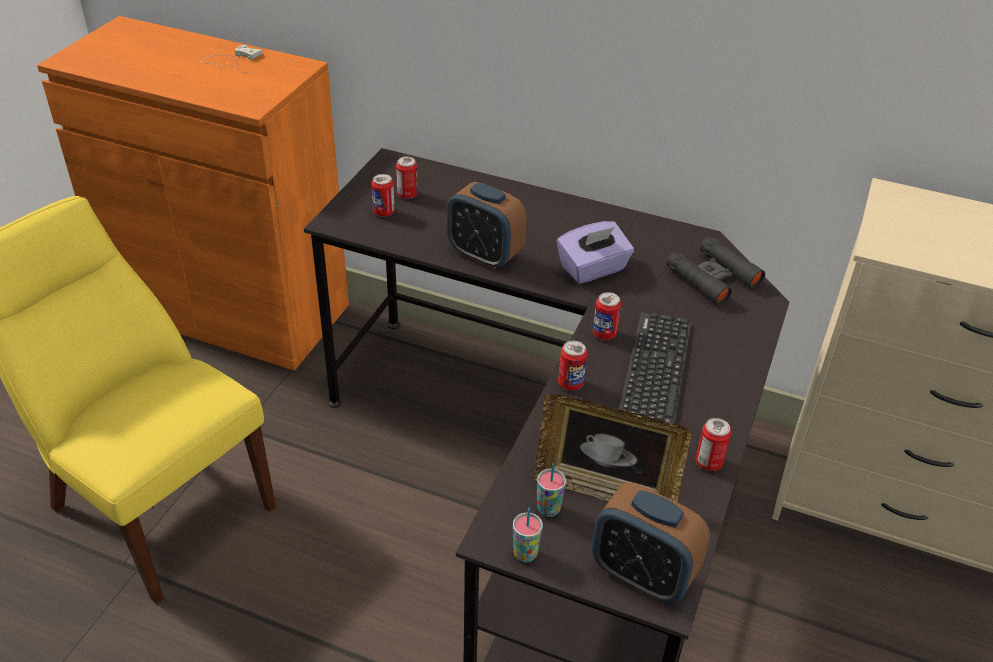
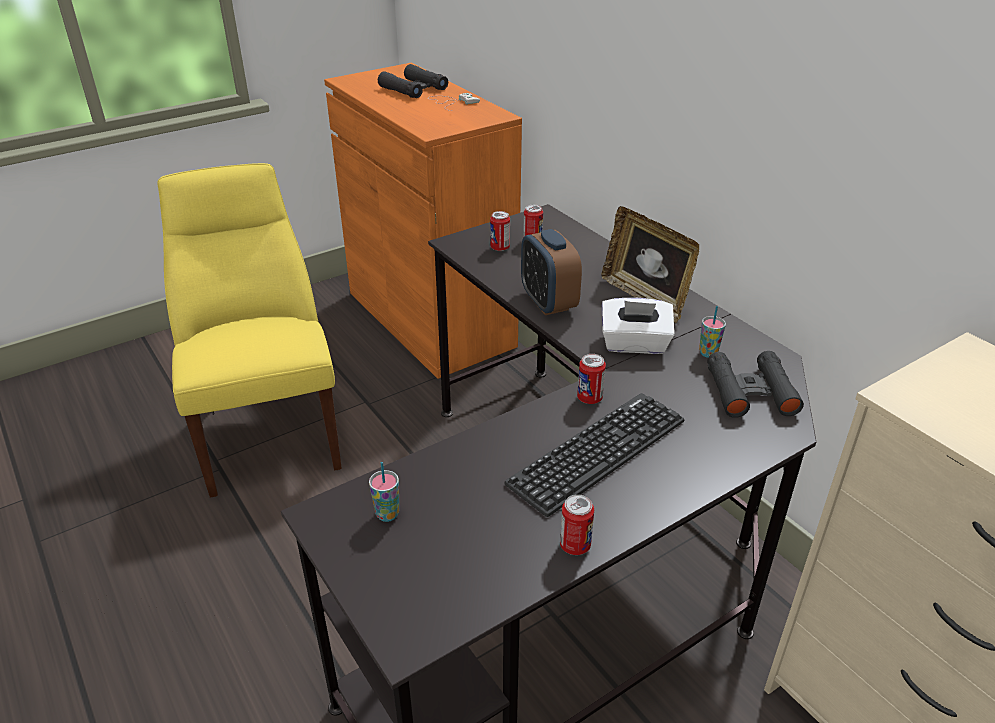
camera: 35 degrees right, 5 degrees down
(166, 53) = (413, 89): none -> black binoculars
(525, 554) = (330, 539): cup -> cup (708, 353)
(570, 383) = (515, 425): can -> none
(593, 269) = (634, 344): purple tissue box -> white tissue box
(605, 490) = (452, 522): picture frame -> picture frame (645, 297)
(642, 575) = (407, 609): alarm clock -> none

